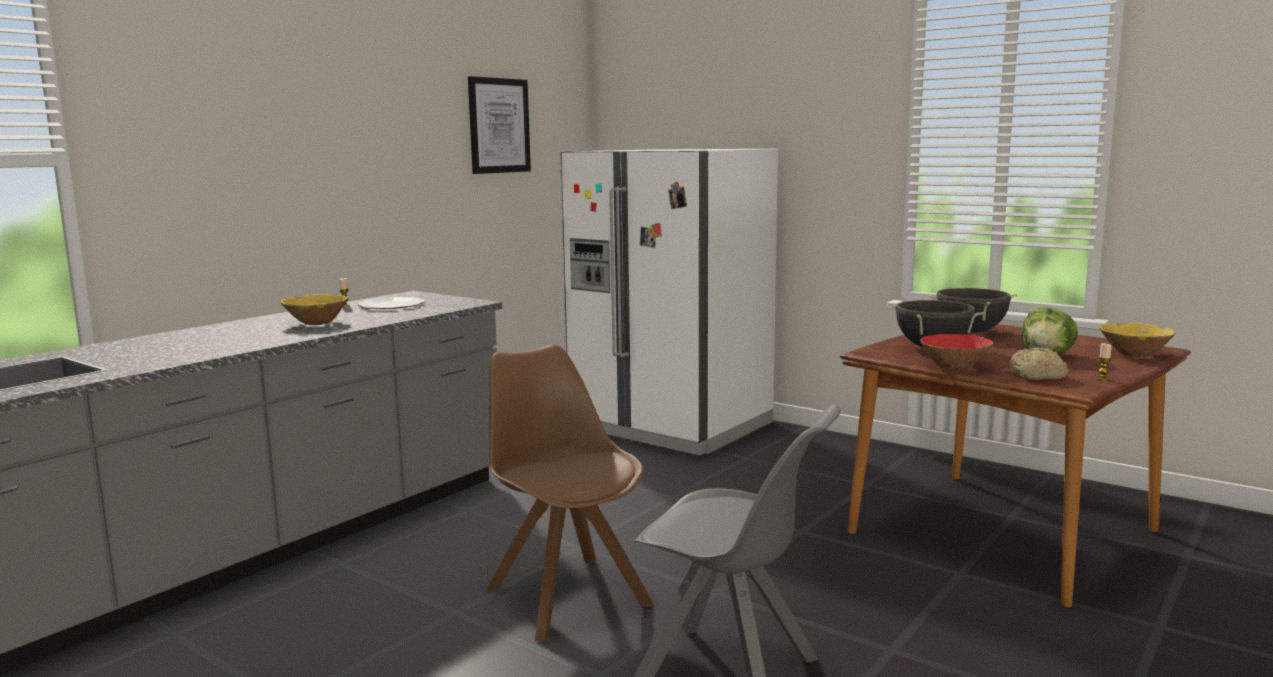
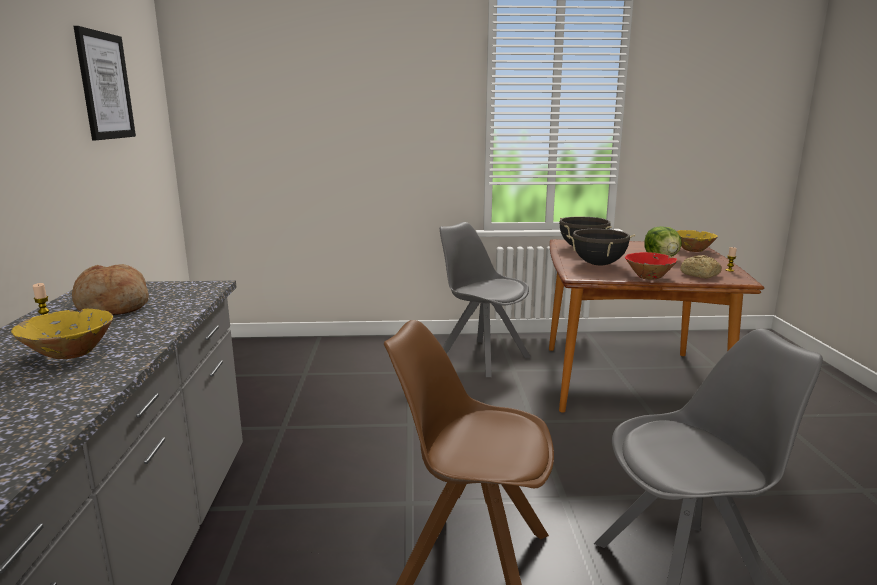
camera: 40 degrees left, 5 degrees up
(391, 305) = (112, 306): plate -> bread
(671, 426) = (314, 359): white fridge -> none
(851, 464) = (481, 357): none -> grey chair

